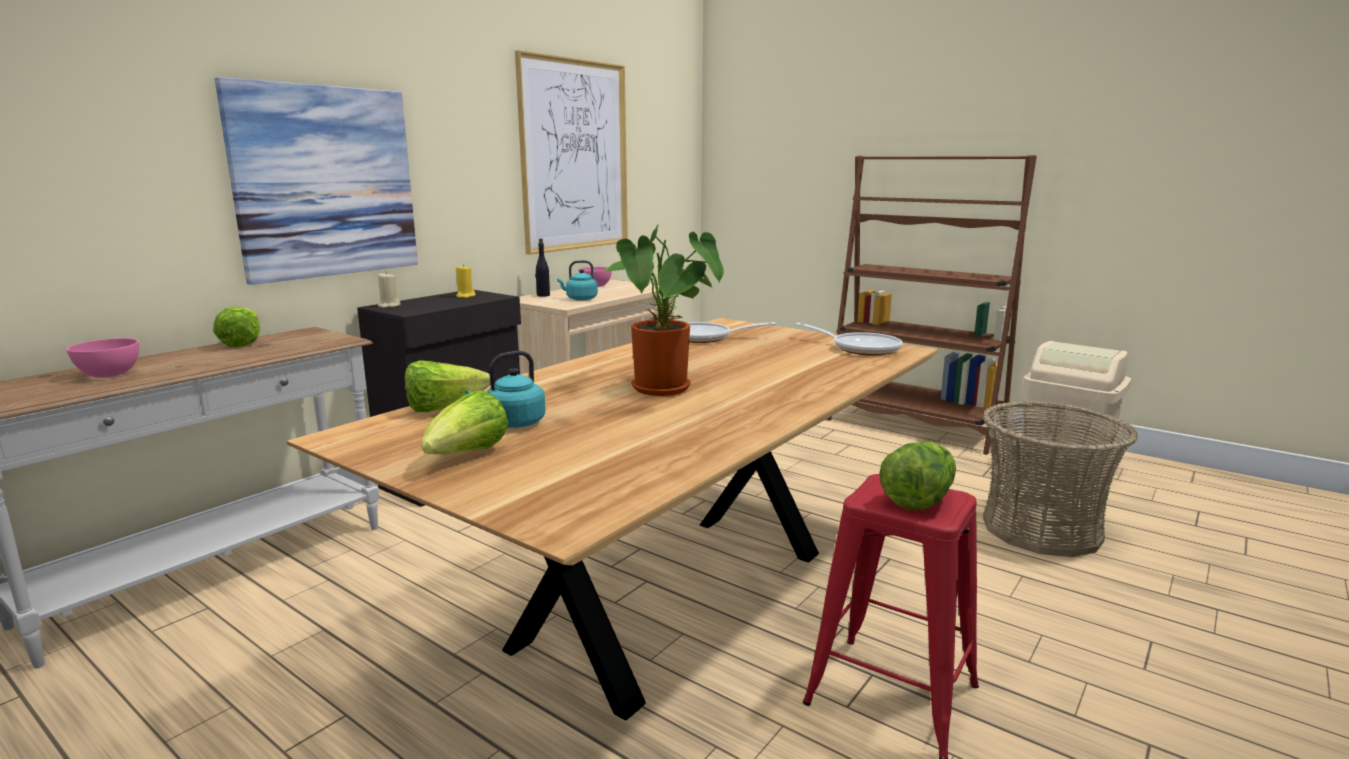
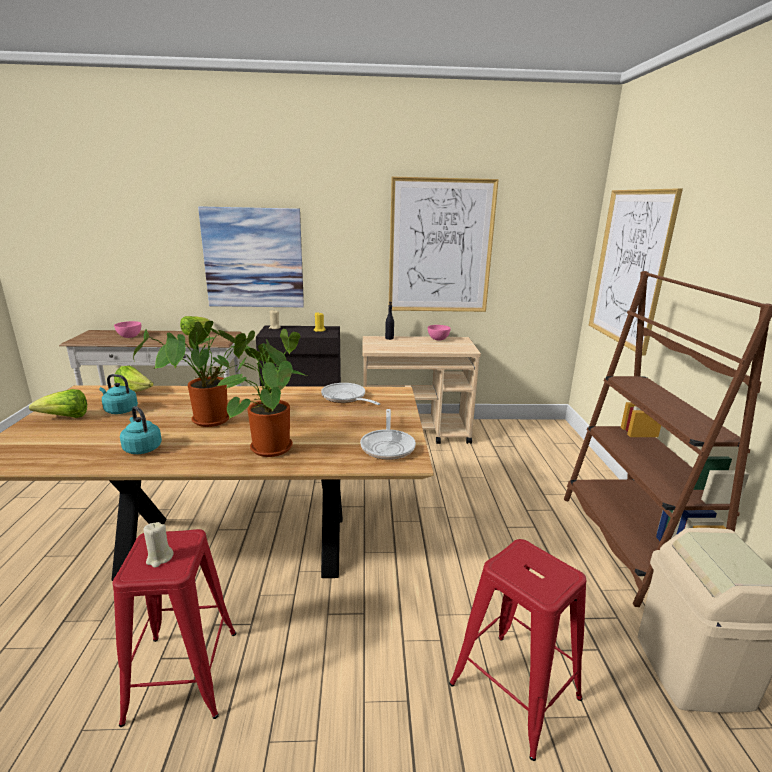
camera: 50 degrees right, 5 degrees up
(580, 299) = (395, 346): turquoise kettle -> turquoise kettle (142, 448)
(779, 167) = (630, 268): none -> picture
(792, 380) = (269, 446): none -> potted plant
(919, 500) = (159, 558): lettuce -> beige candle
(1041, 529) = (514, 691): basket -> red stool

